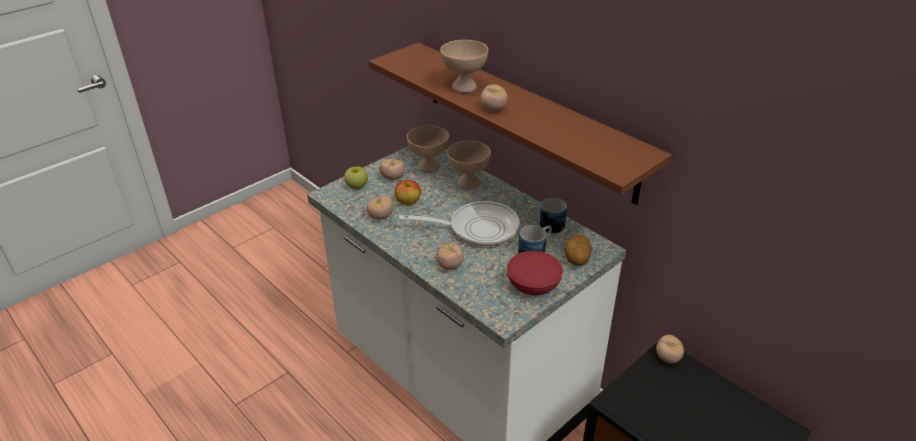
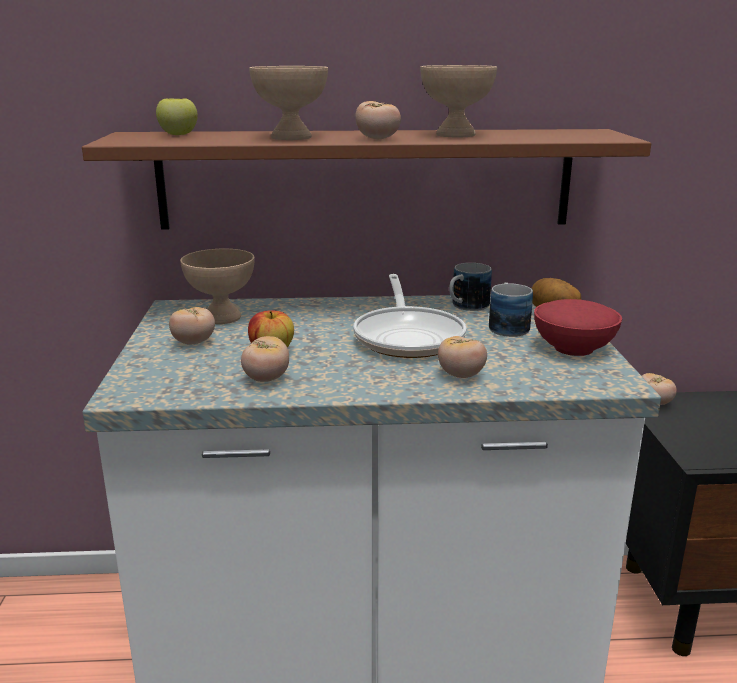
camera: 50 degrees left, 15 degrees down
(357, 186) = (158, 370): apple -> apple (178, 134)
(469, 183) = (306, 310): beige bowl -> beige bowl (455, 134)
(477, 228) = (408, 336): frying pan -> frying pan turned 135 degrees clockwise

